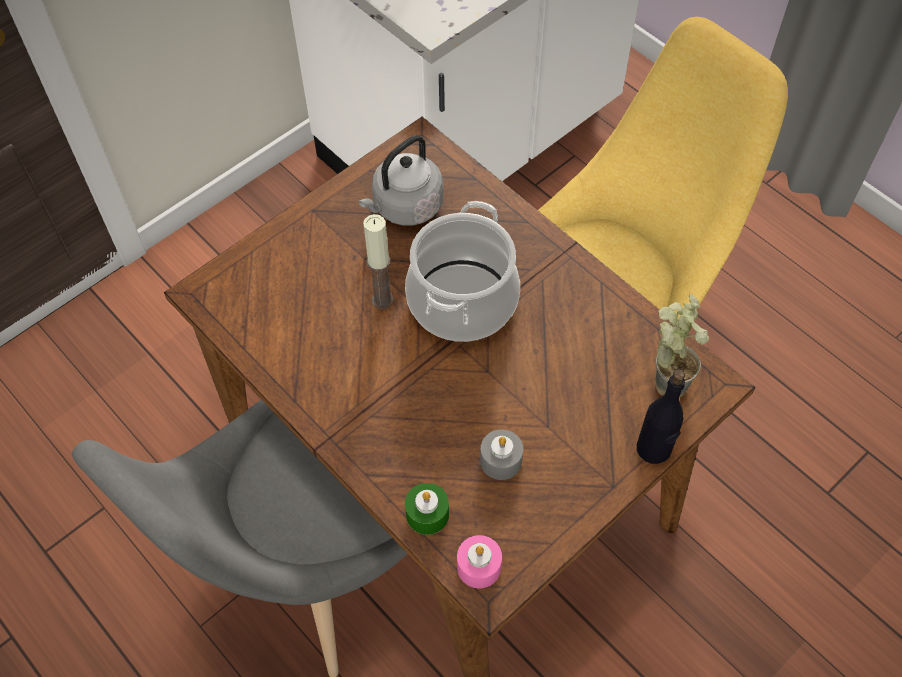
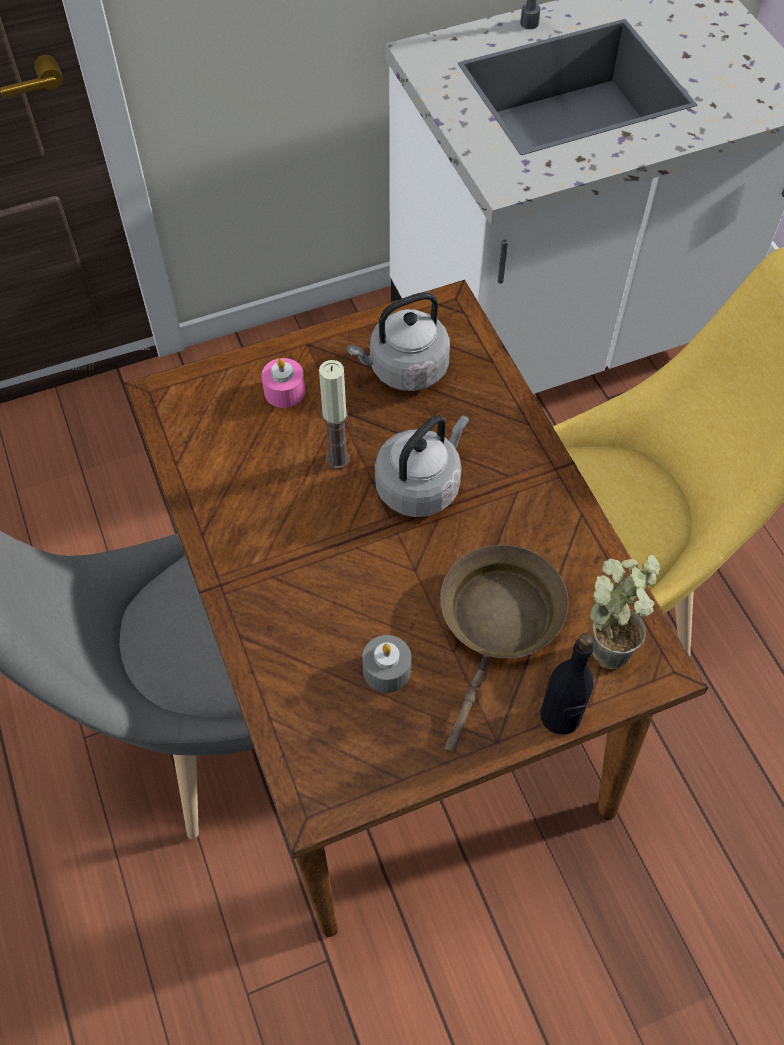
camera: 20 degrees right, 0 degrees up
(427, 514) = (284, 700): green candle -> none
(462, 300) = (421, 485): cooking pot -> grey kettle
(479, 567) = (313, 776): pink candle -> pink candle (284, 391)
(574, 392) = (499, 624): none -> brown frying pan

